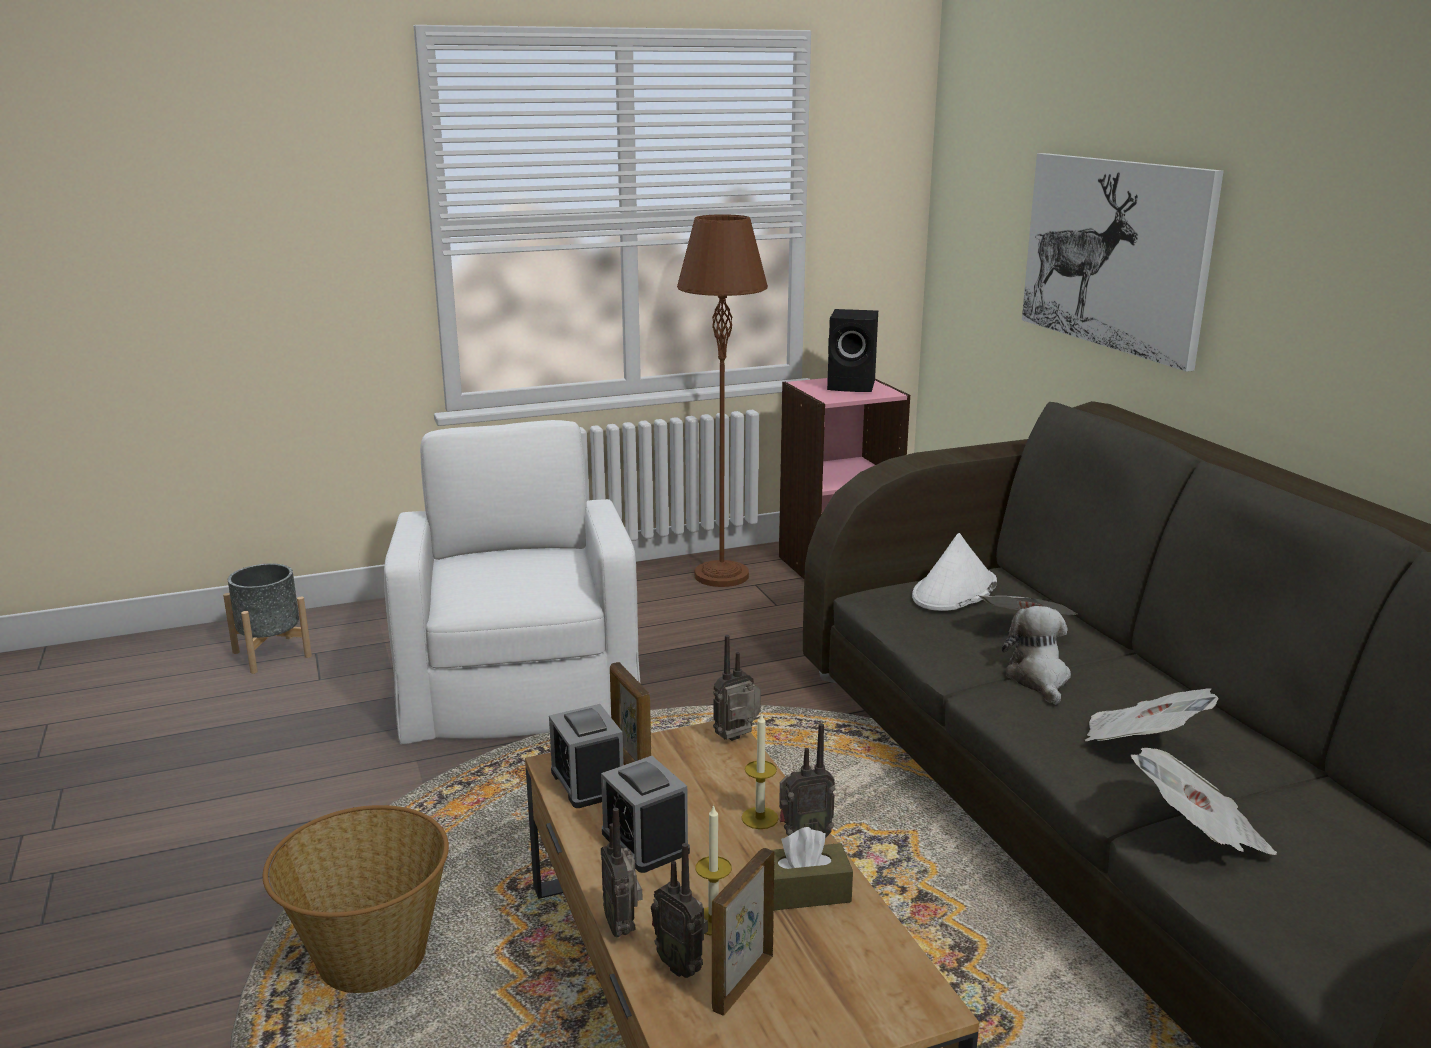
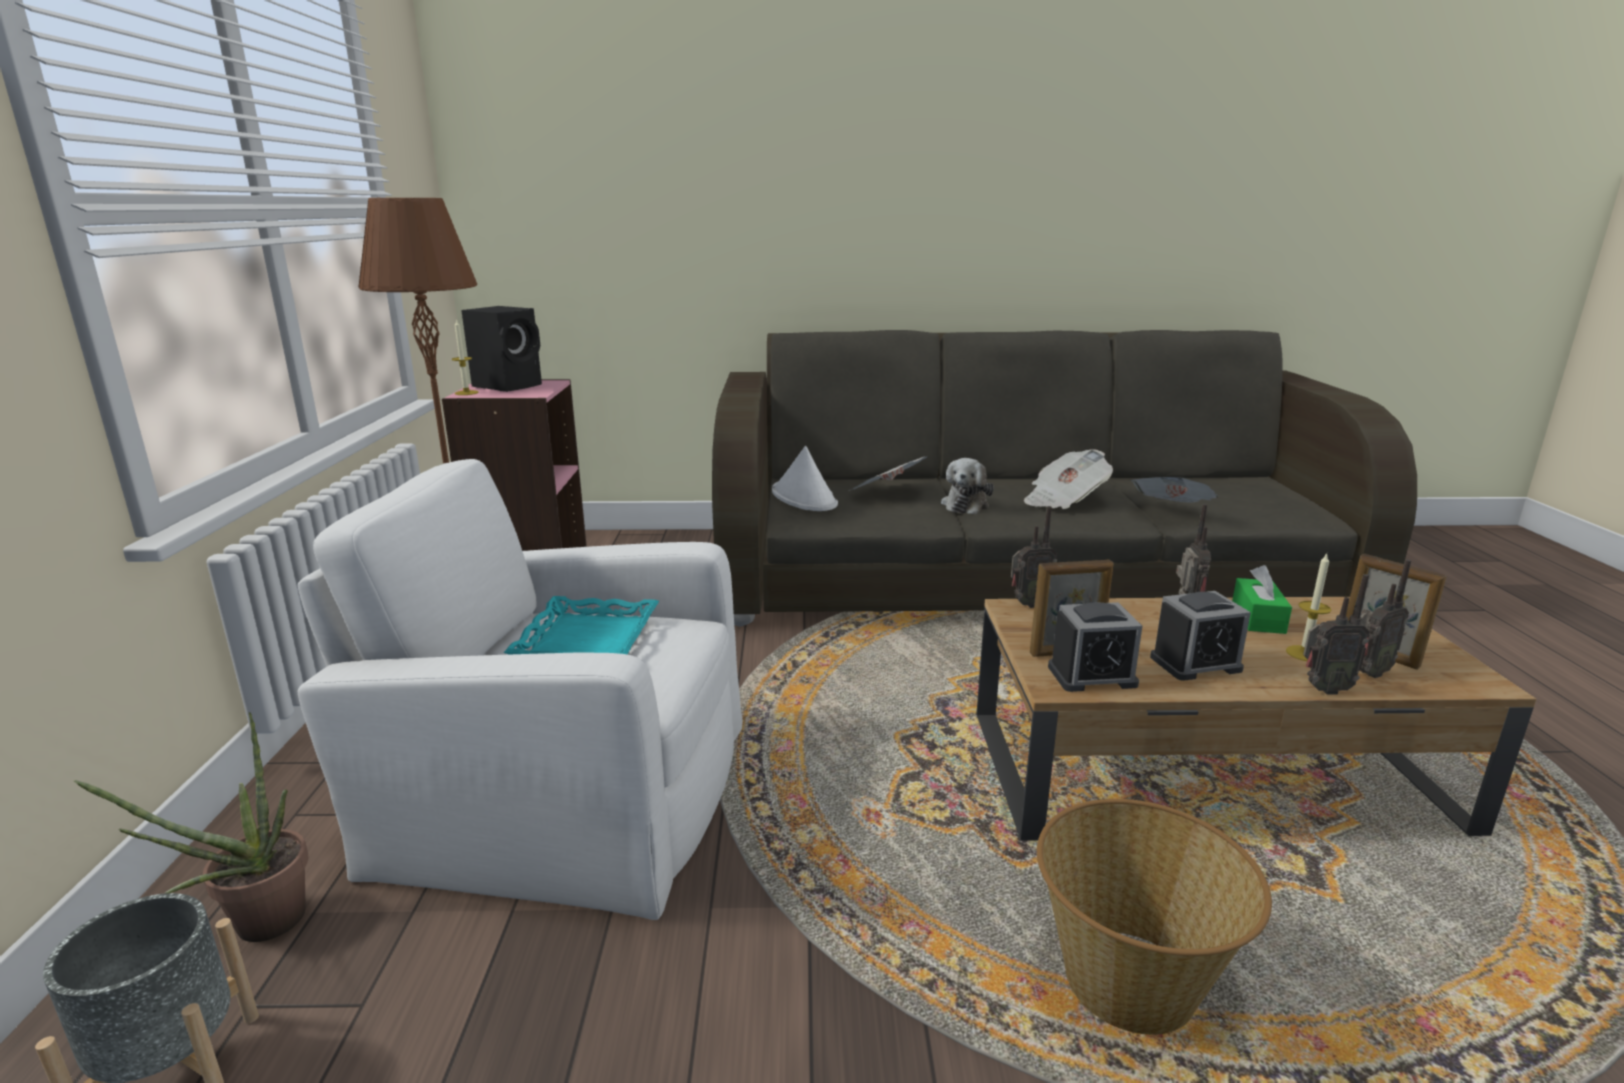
camera: 70 degrees left, 0 degrees up
(369, 632) = (255, 928): none -> potted plant
(523, 570) = (588, 640): none -> turquoise tray
(738, 739) = (1028, 604): radio -> radio turned 90 degrees counterclockwise
(759, 818) = (1156, 616): candle -> candle (466, 393)
(803, 892) = (1258, 618): brown tissue box -> green tissue box
(1038, 679) = (966, 505): plush toy -> plush toy turned 90 degrees counterclockwise
(1114, 254) = (739, 216): picture -> none

